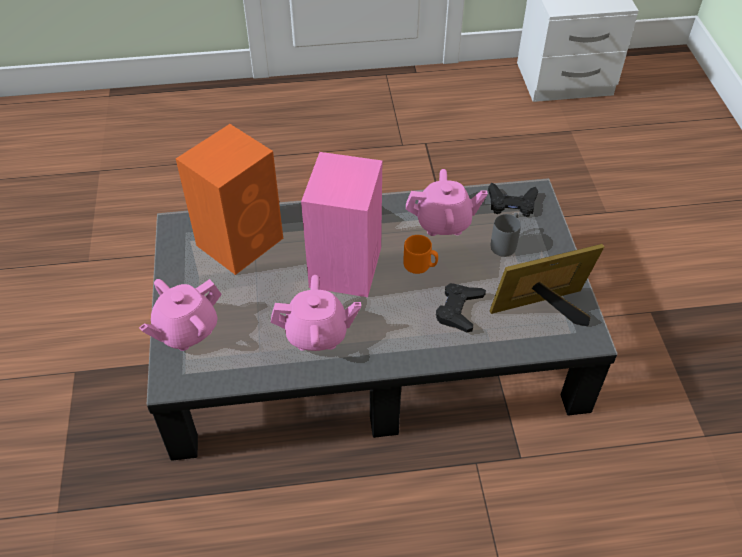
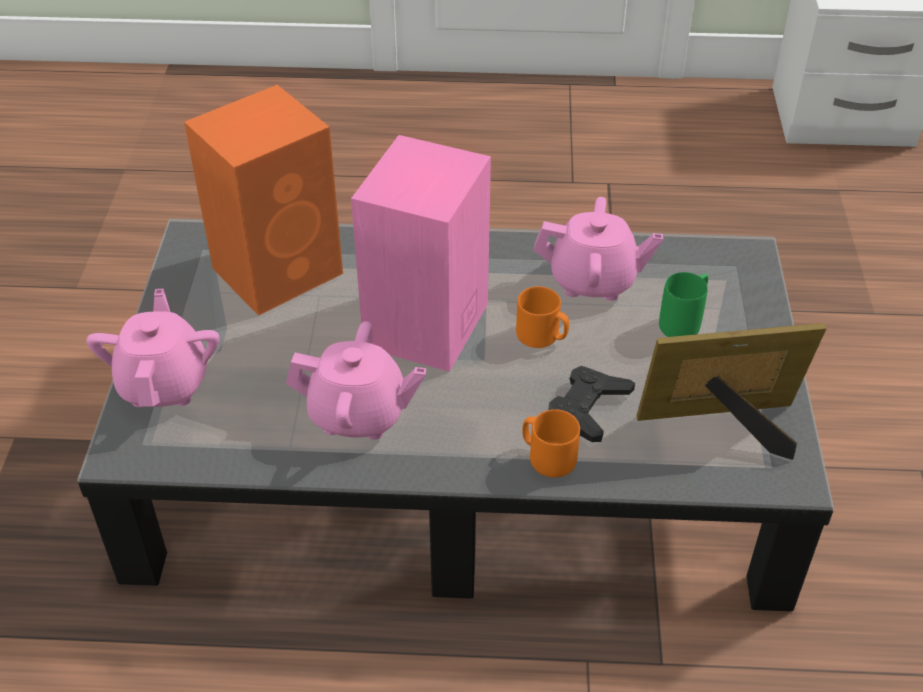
camera: 10 degrees right, 5 degrees down
(186, 330) = (165, 384): pink teapot -> pink teapot turned 120 degrees clockwise
(441, 345) = (547, 457): none -> orange mug
(505, 243) = (684, 321): grey mug -> green mug
(511, 204) = (707, 266): black game controller -> none

